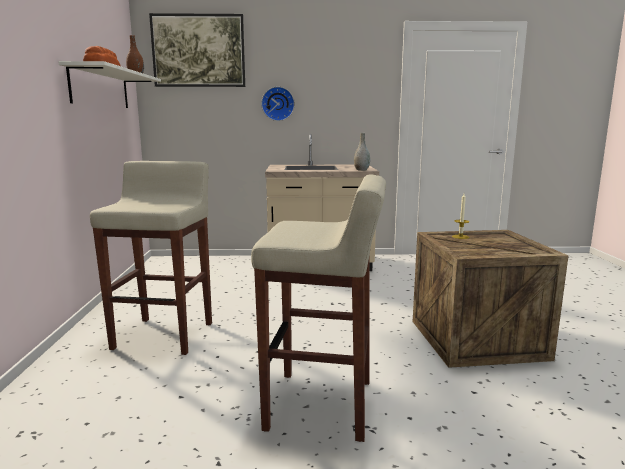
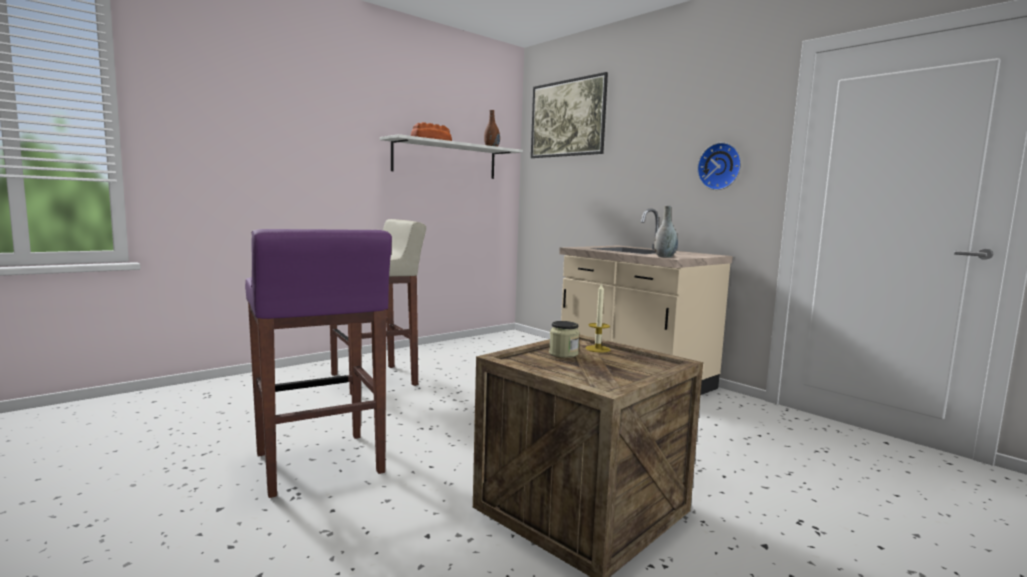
camera: 50 degrees right, 5 degrees down
(278, 104) = (633, 172): wall clock -> wall clock (720, 166)
(322, 405) = (319, 465): beige stool -> purple stool
(465, 244) = (563, 354): none -> jar

